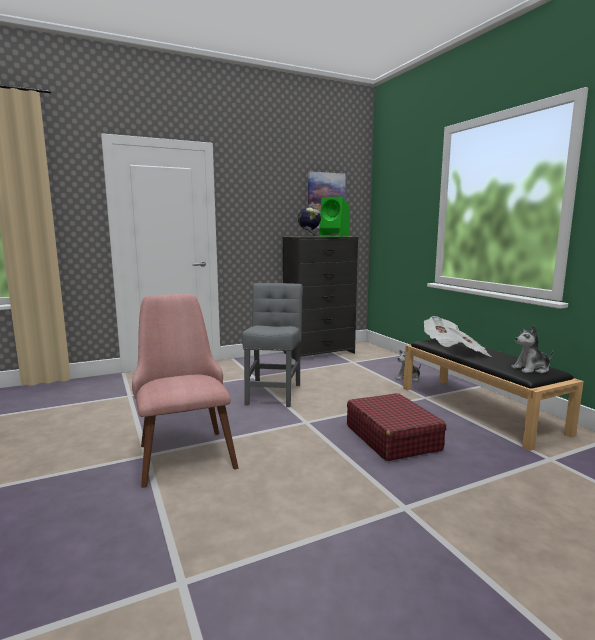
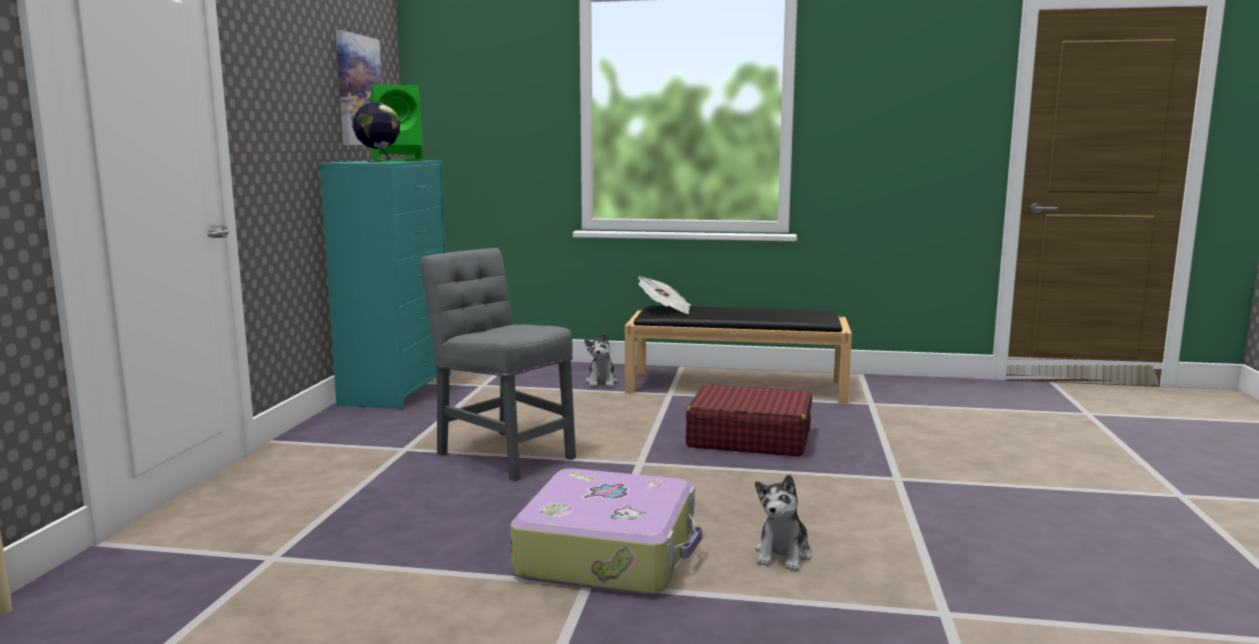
camera: 55 degrees left, 0 degrees up
(183, 449) = (609, 553): pink chair -> suitcase
(319, 353) = (398, 388): black dresser -> turquoise dresser
(468, 353) = (726, 314): newspaper -> none
(531, 369) = (810, 314): plush toy -> plush toy (783, 554)

